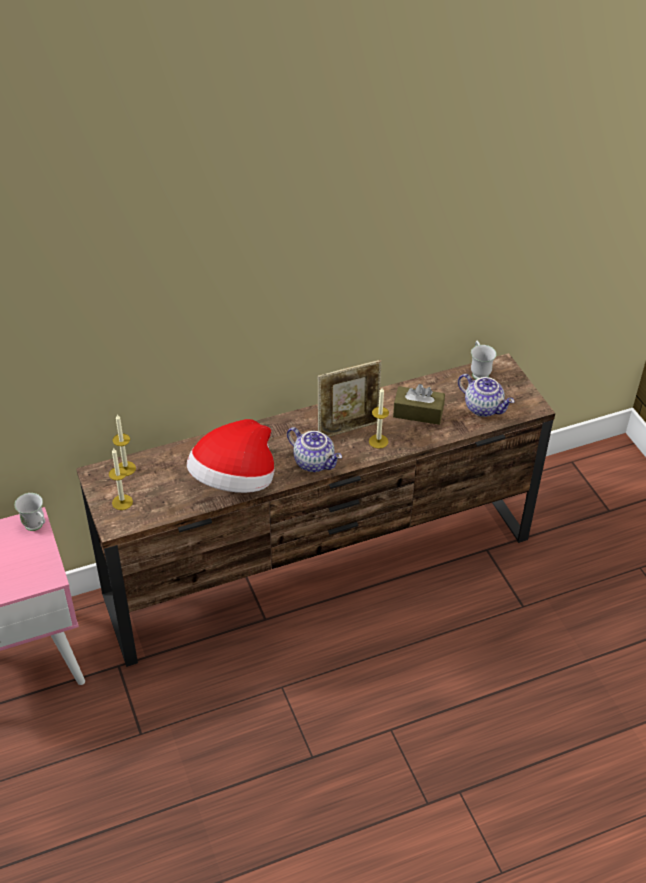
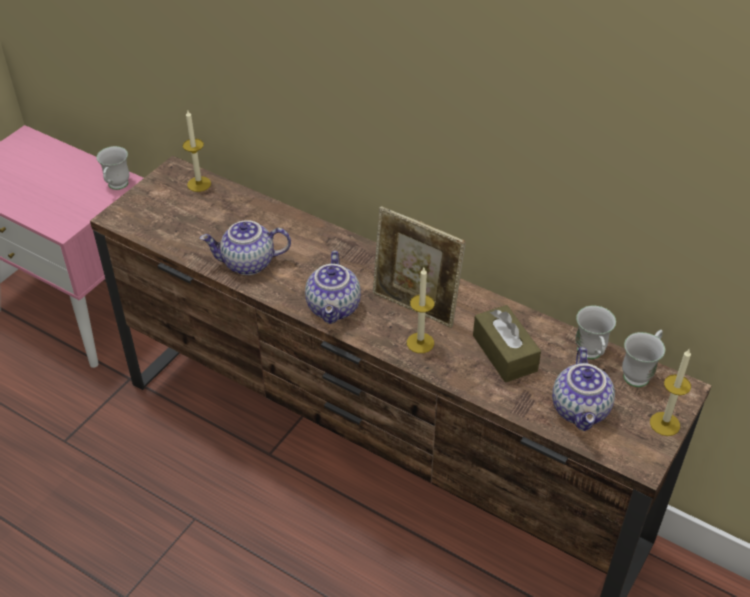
camera: 55 degrees right, 0 degrees up
(122, 502) = (152, 205): candle -> candle (664, 424)
(234, 482) = (248, 264): hat -> teapot
(450, 382) = (591, 355): none -> white mug

